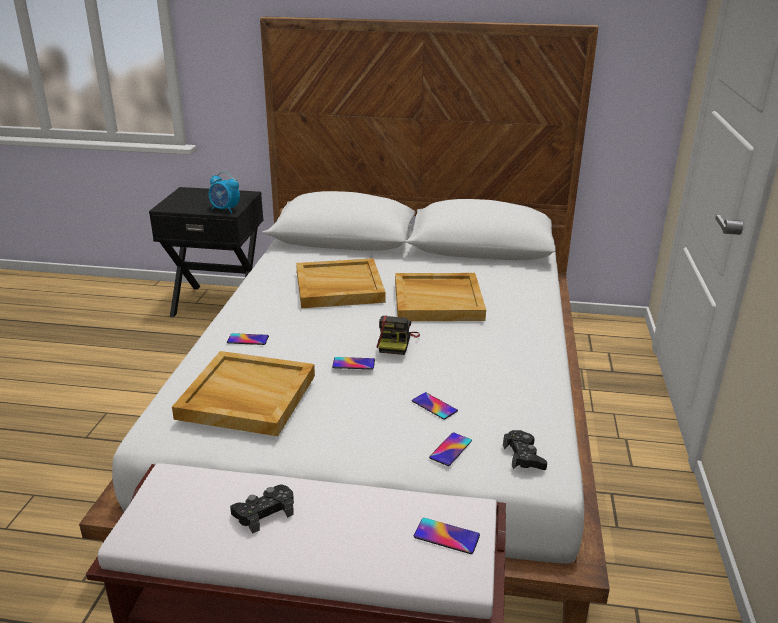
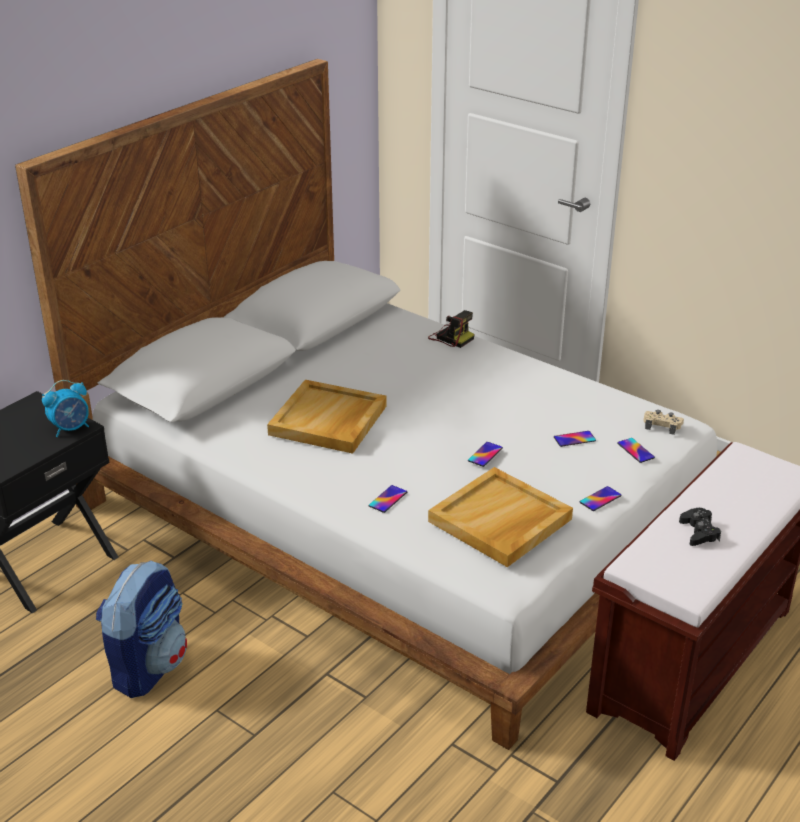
camera: 60 degrees left, 5 degrees up
(139, 371) = (148, 666): none -> backpack
(396, 342) = (466, 423): camera -> camera (450, 337)
(438, 300) = (410, 379): beige tray -> none
(446, 536) = (760, 469): phone -> phone (600, 499)
(523, 456) = (662, 425): black game controller -> beige game controller

